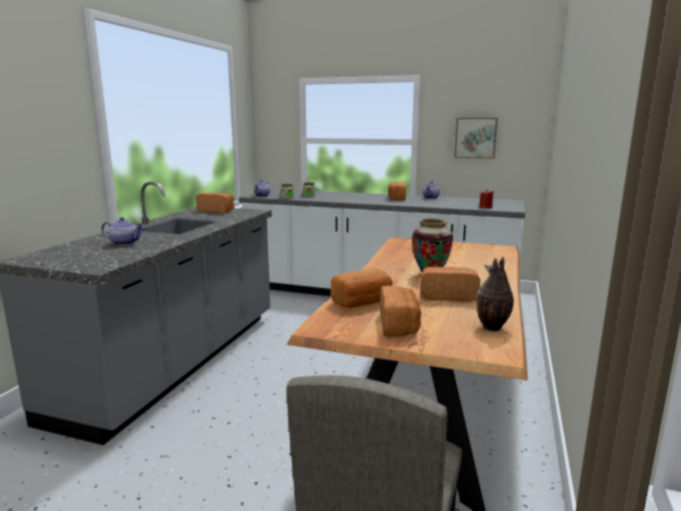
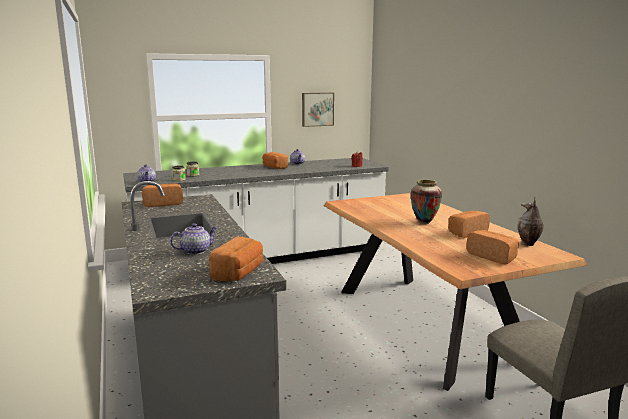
camera: 40 degrees left, 0 degrees up
(363, 303) = (441, 250): bread -> bread (239, 273)

